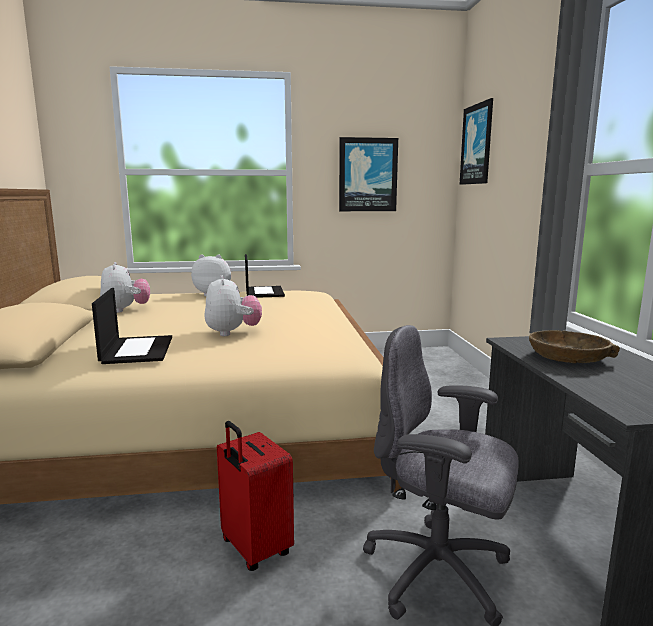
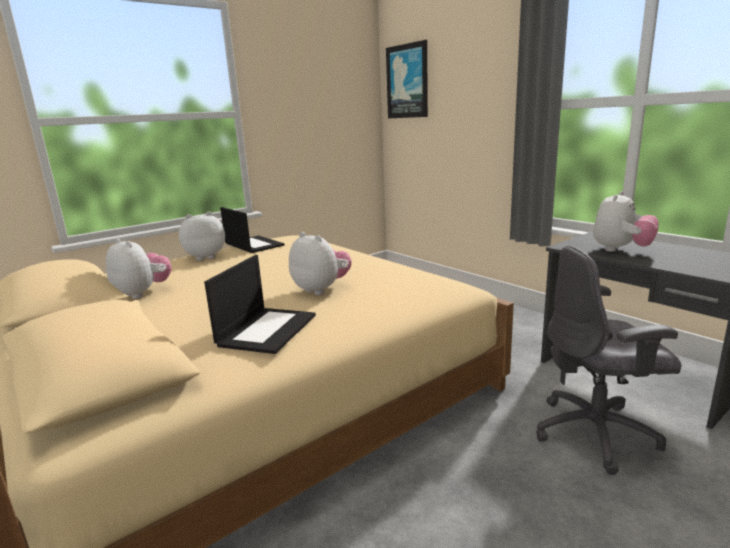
camera: 30 degrees left, 5 degrees up
(137, 350) = (267, 329): laptop -> laptop turned 60 degrees clockwise
(254, 549) = (465, 476): red suitcase -> none
(368, 175) = (310, 113): picture -> none
(568, 357) = (620, 250): brown bowl -> plush toy

